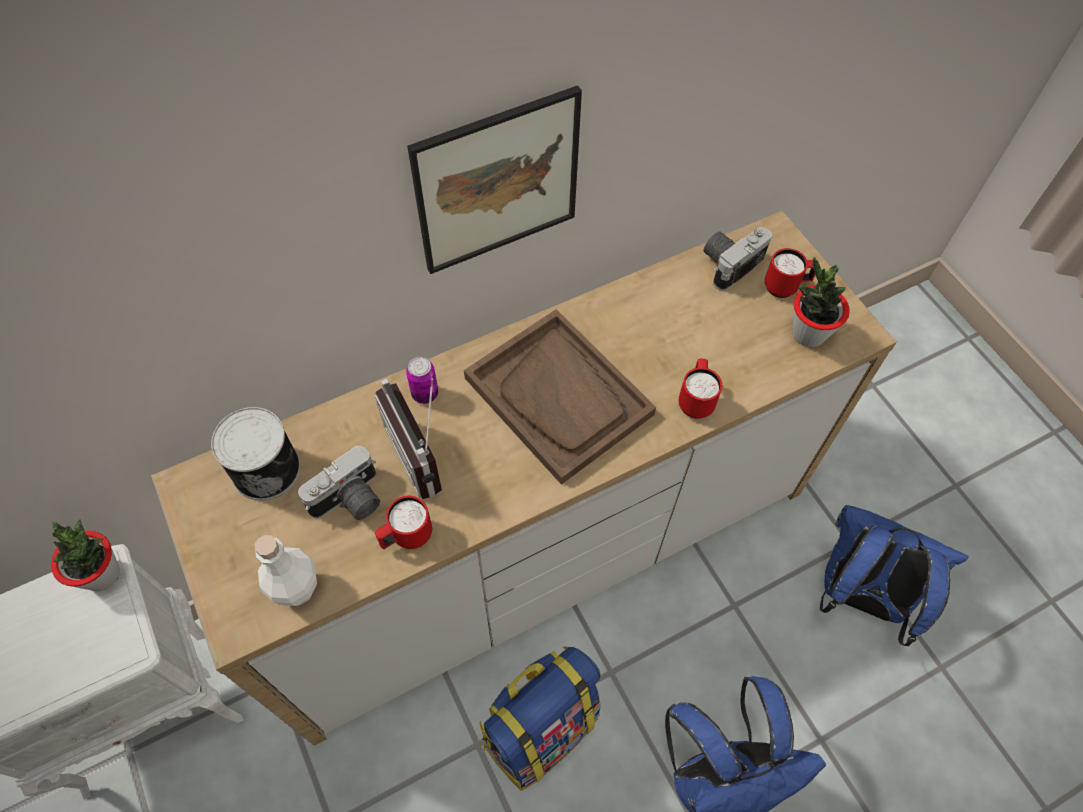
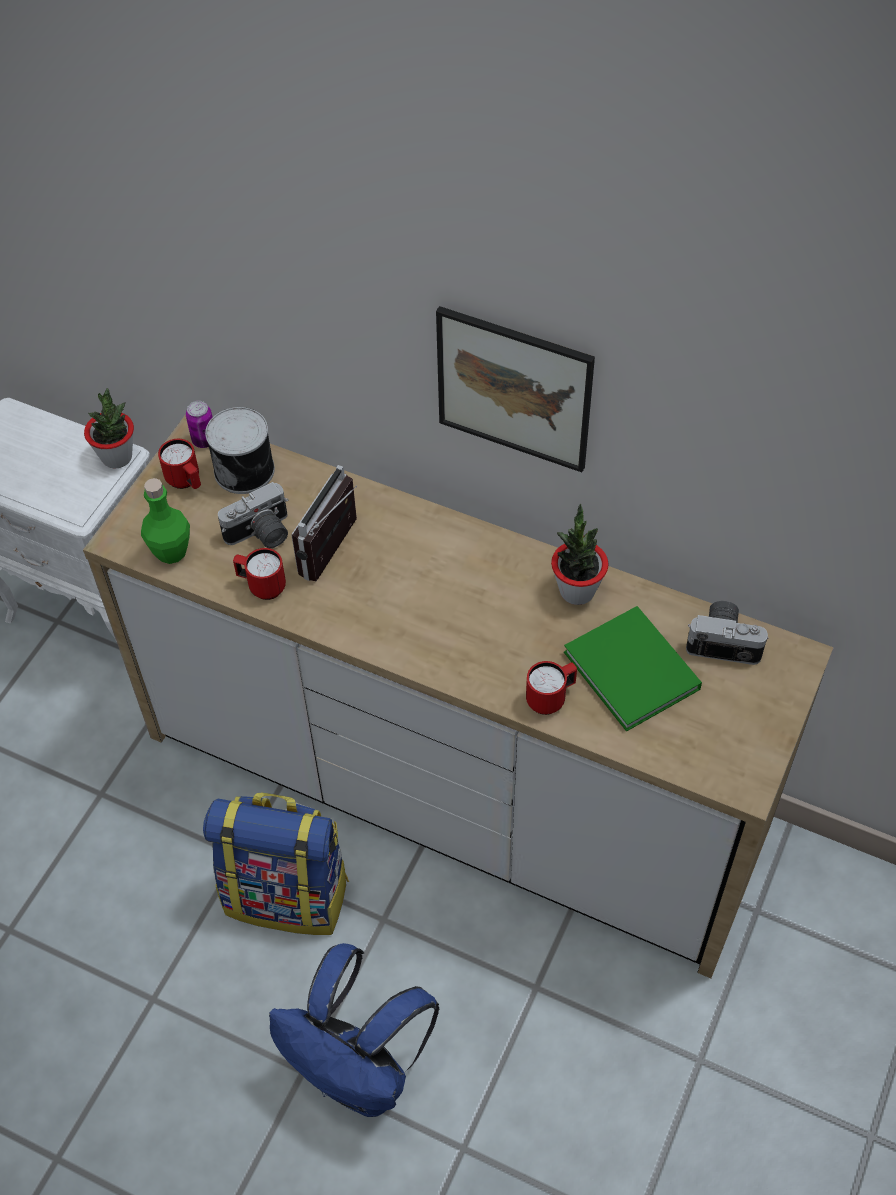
camera: 55 degrees right, 5 degrees down
(297, 589) = (171, 552): white bottle -> green bottle
(350, 501) = (261, 535): camera -> camera turned 45 degrees counterclockwise
(425, 394) = (389, 517): can -> can (204, 440)
(559, 396) = (466, 603): brown tray -> none
(714, 334) = (633, 673): none -> green book
(786, 287) = (741, 698): red mug -> red mug (186, 482)
(808, 333) = (704, 744): potted plant -> potted plant (577, 590)
(858, 596) = (645, 1102): blue backpack -> none

